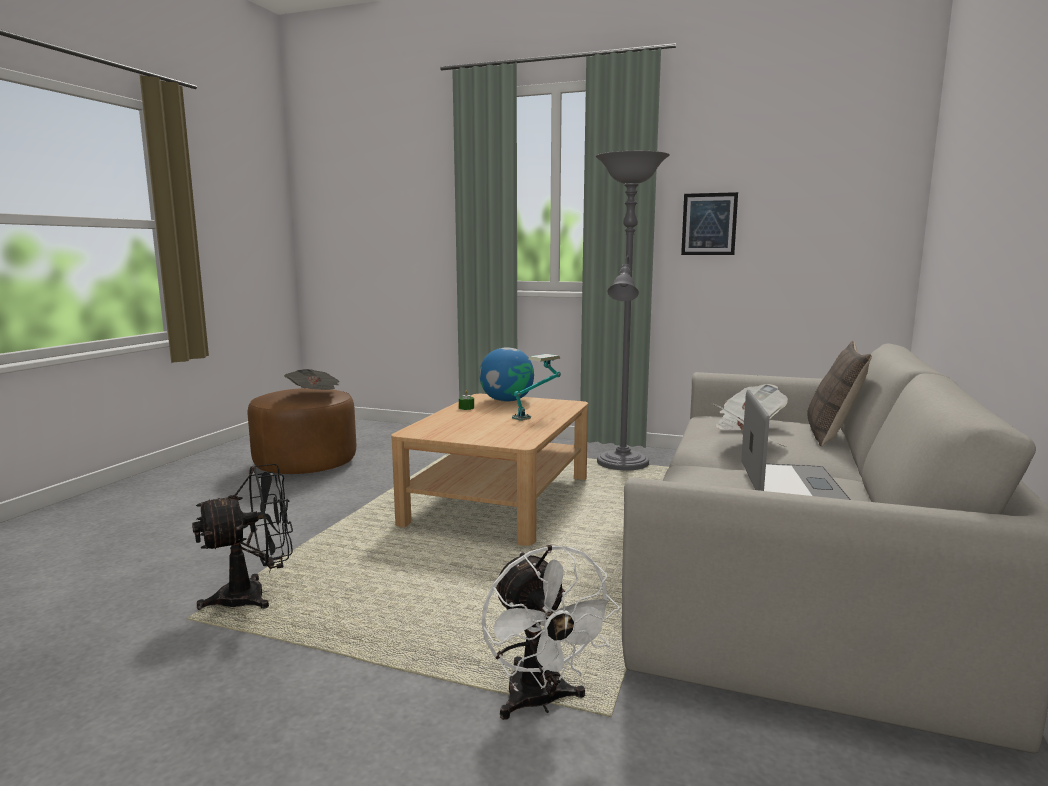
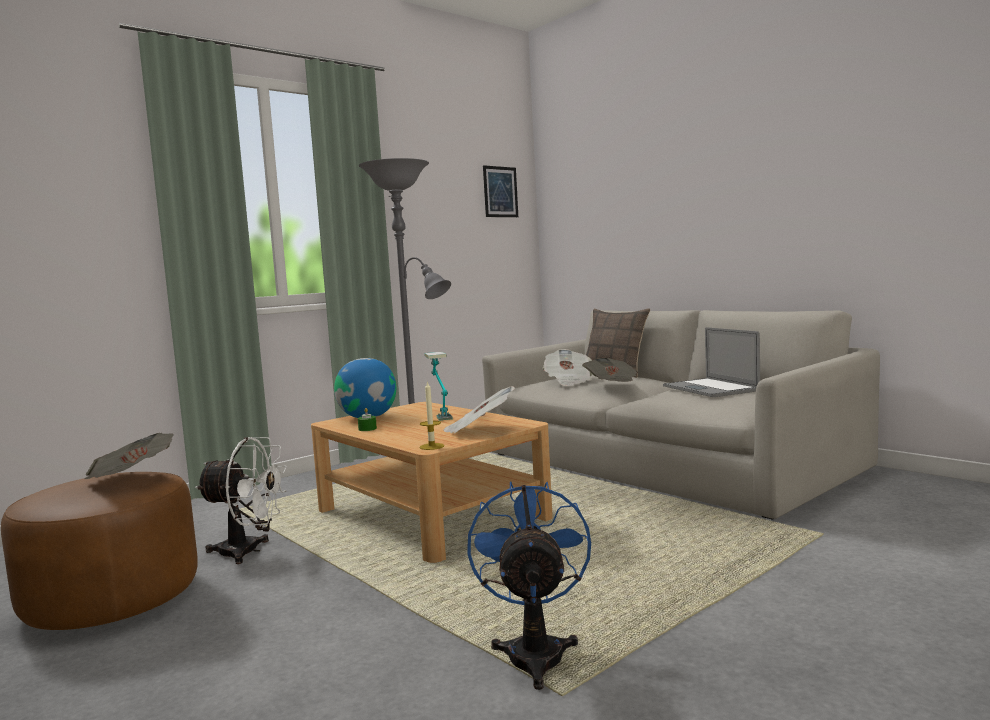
camera: 60 degrees left, 5 degrees down
(254, 595) = (535, 651): black fan -> blue fan
(416, 432) = (432, 446): none -> candle
(482, 434) = (478, 430): none -> newspaper
(540, 702) = (800, 550): white fan -> white fan (248, 551)
(709, 224) = (415, 232): picture -> picture (500, 192)
(792, 486) = (710, 388): laptop -> laptop turned 150 degrees counterclockwise

